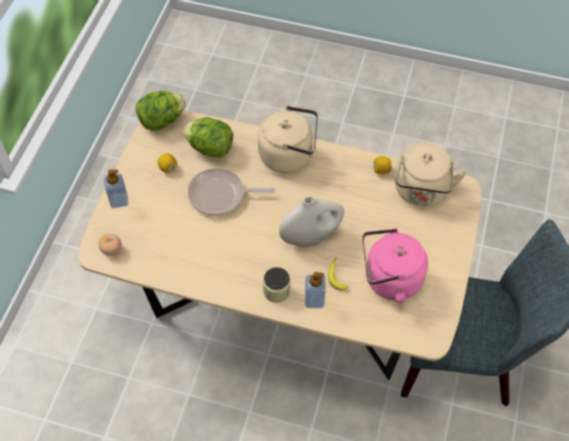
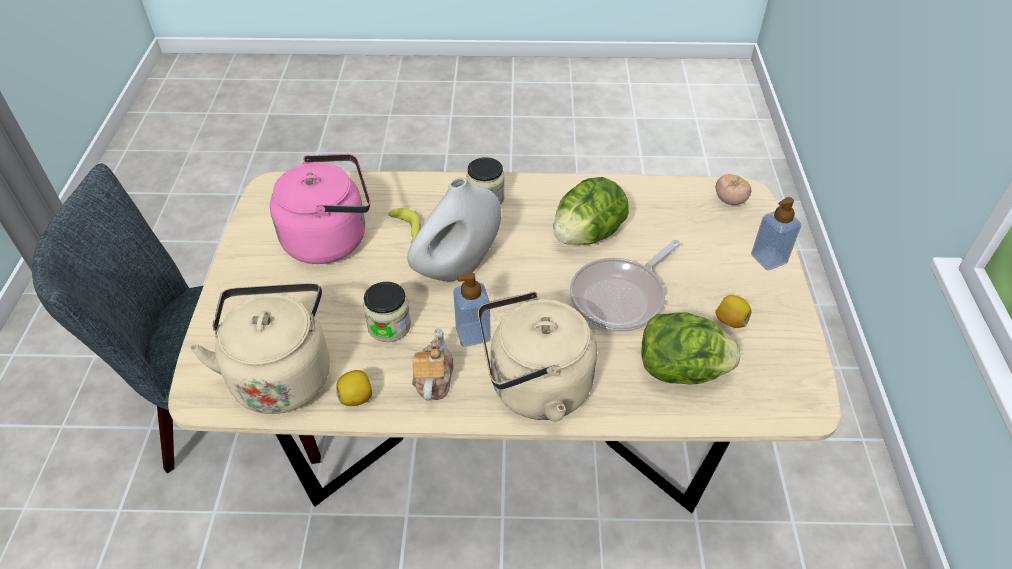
camera: 165 degrees right, 10 degrees down
(161, 121) = (800, 402): lettuce -> lettuce (587, 235)
(220, 195) = (621, 297): frying pan -> frying pan turned 150 degrees clockwise
(314, 300) = (432, 198): soap dispenser -> soap dispenser (473, 334)
(340, 171) = (433, 379): none -> teapot
(359, 207) = (389, 326): none -> jar

